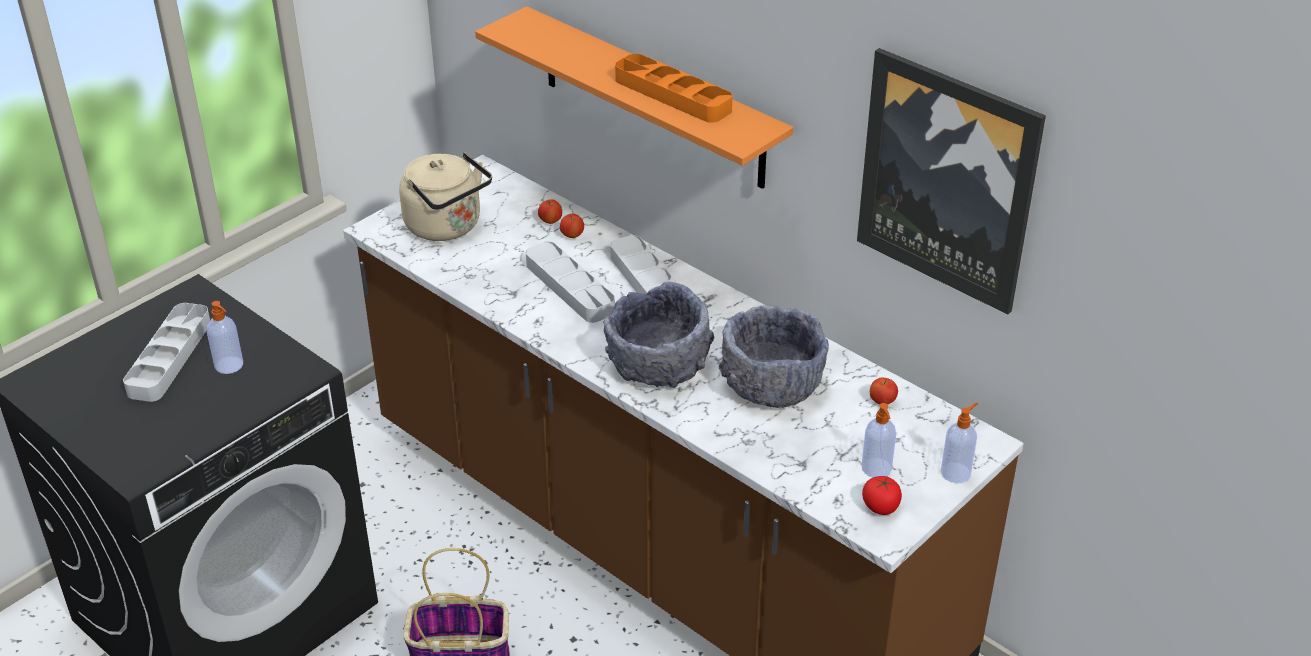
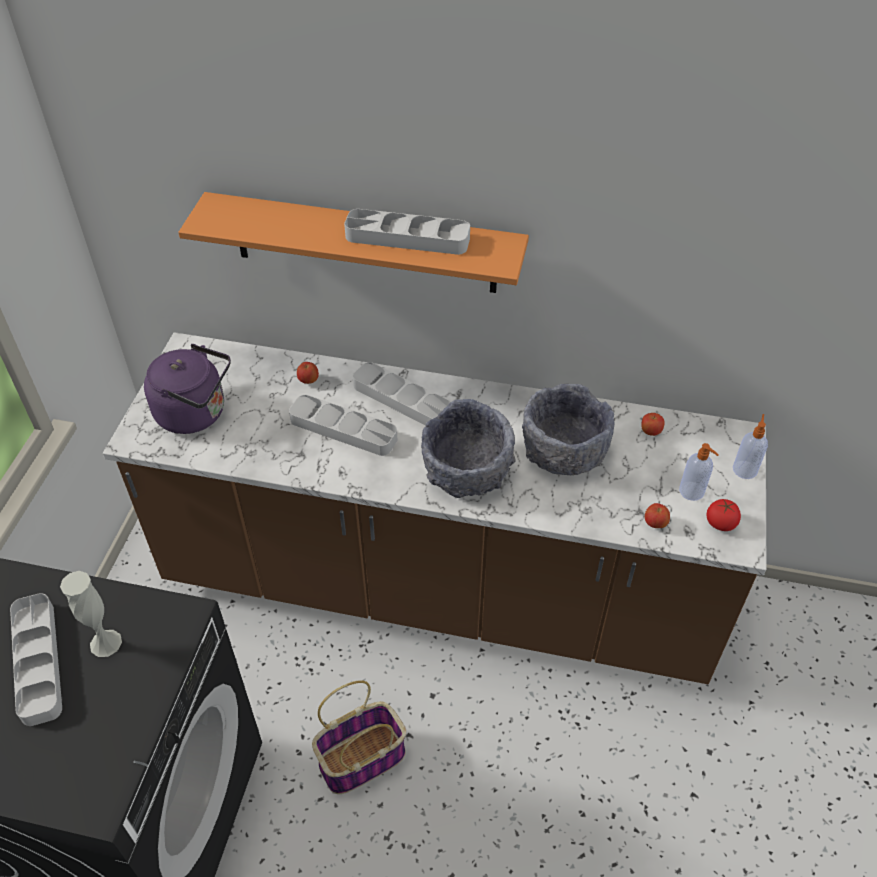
camera: 30 degrees left, 10 degrees up
(229, 366) = (105, 643): soap dispenser -> white vase
(447, 227) = (196, 413): beige kettle -> purple kettle
(550, 221) = (280, 374): apple -> apple (655, 523)
(672, 95) = (407, 238): orange tray -> grey tray
(948, 180) = (698, 243): picture -> none

